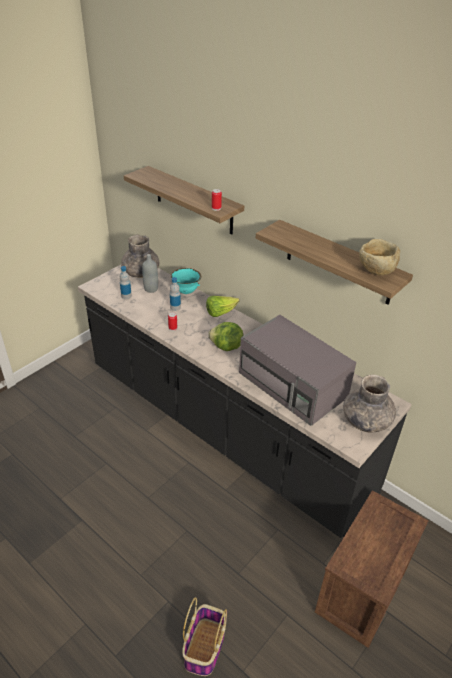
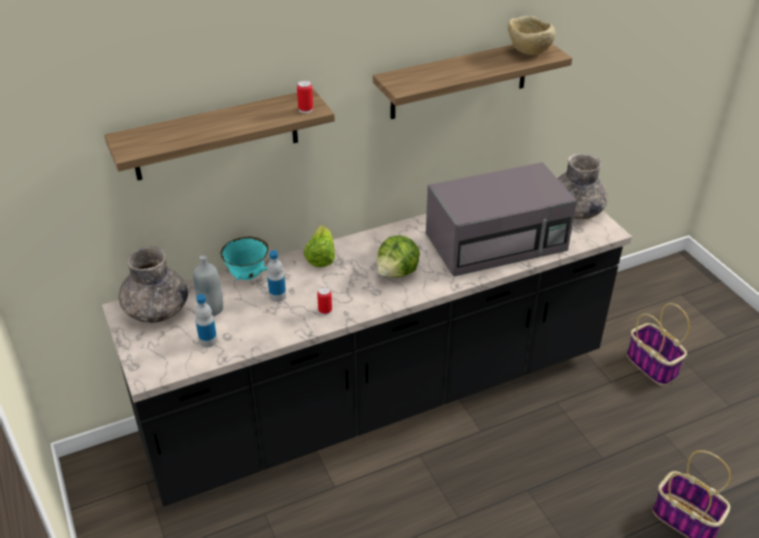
camera: 65 degrees left, 0 degrees up
(362, 592) = (653, 365): crate -> basket

